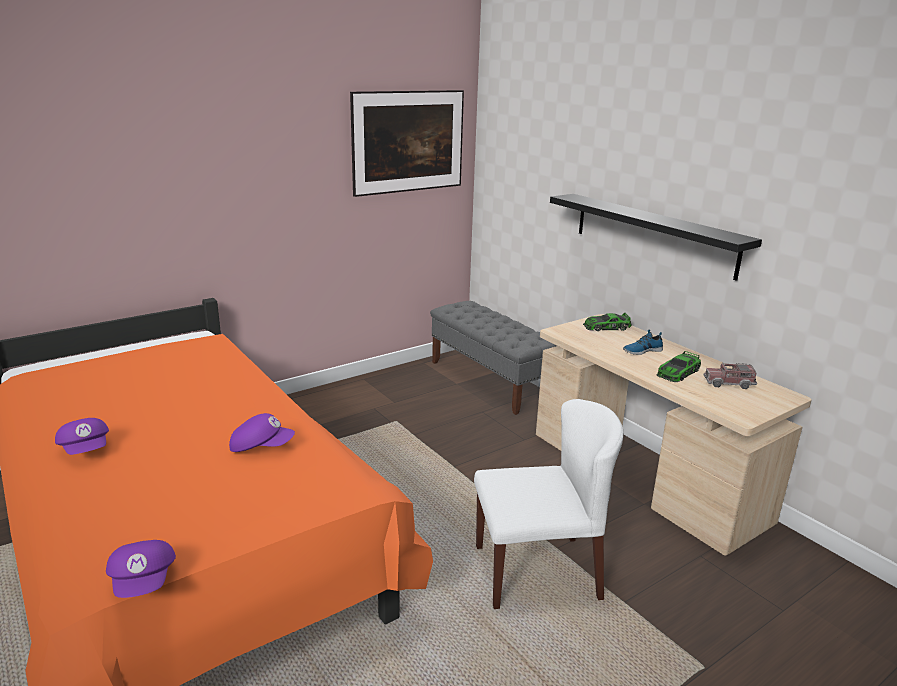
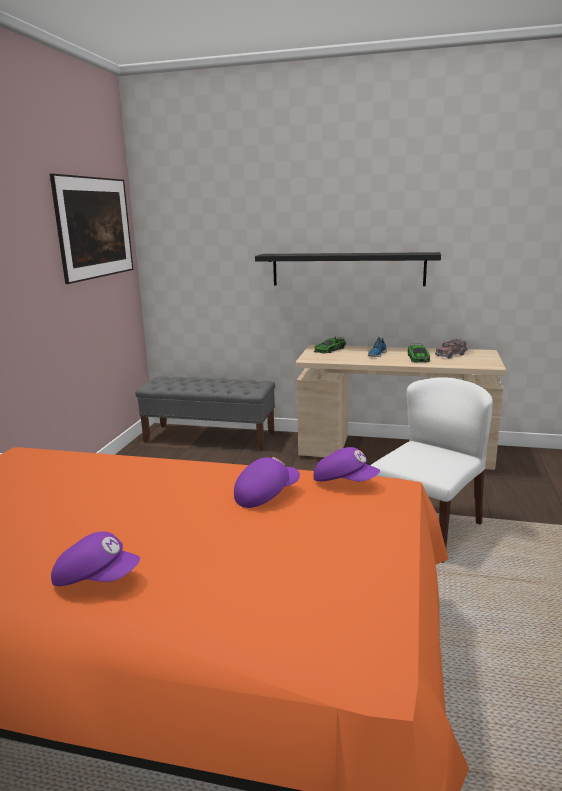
camera: 40 degrees left, 5 degrees down
(144, 581) = (407, 620): purple cap -> purple cap (345, 481)

